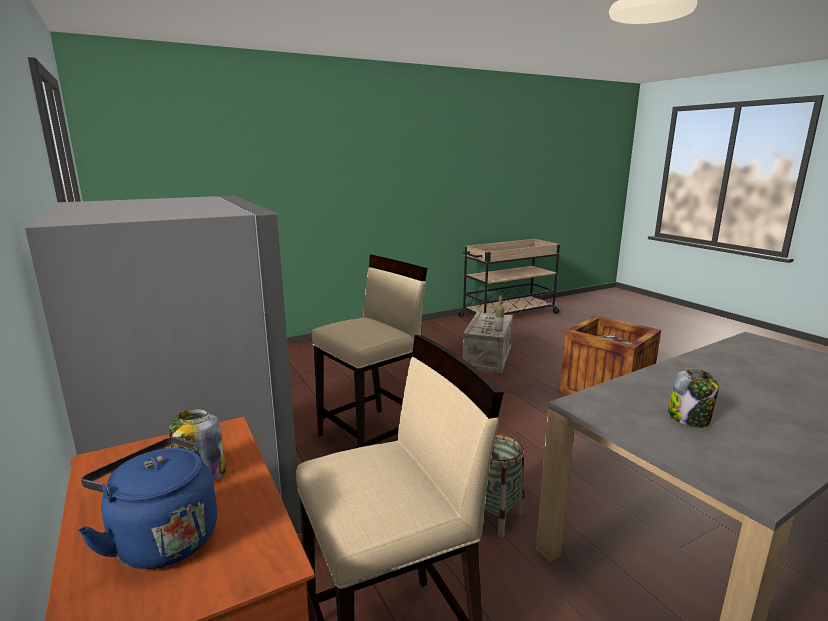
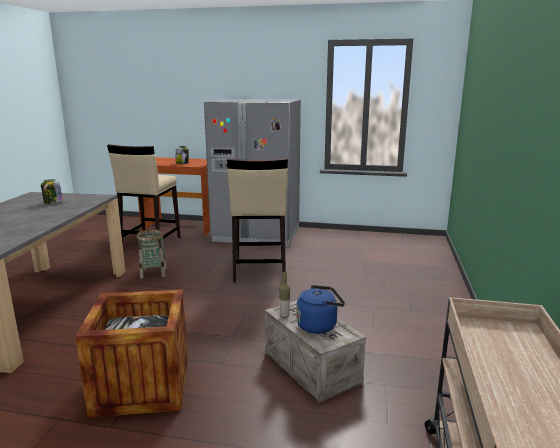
camera: 130 degrees right, 0 degrees up
(162, 538) = (167, 160): blue kettle -> blue kettle (319, 325)

